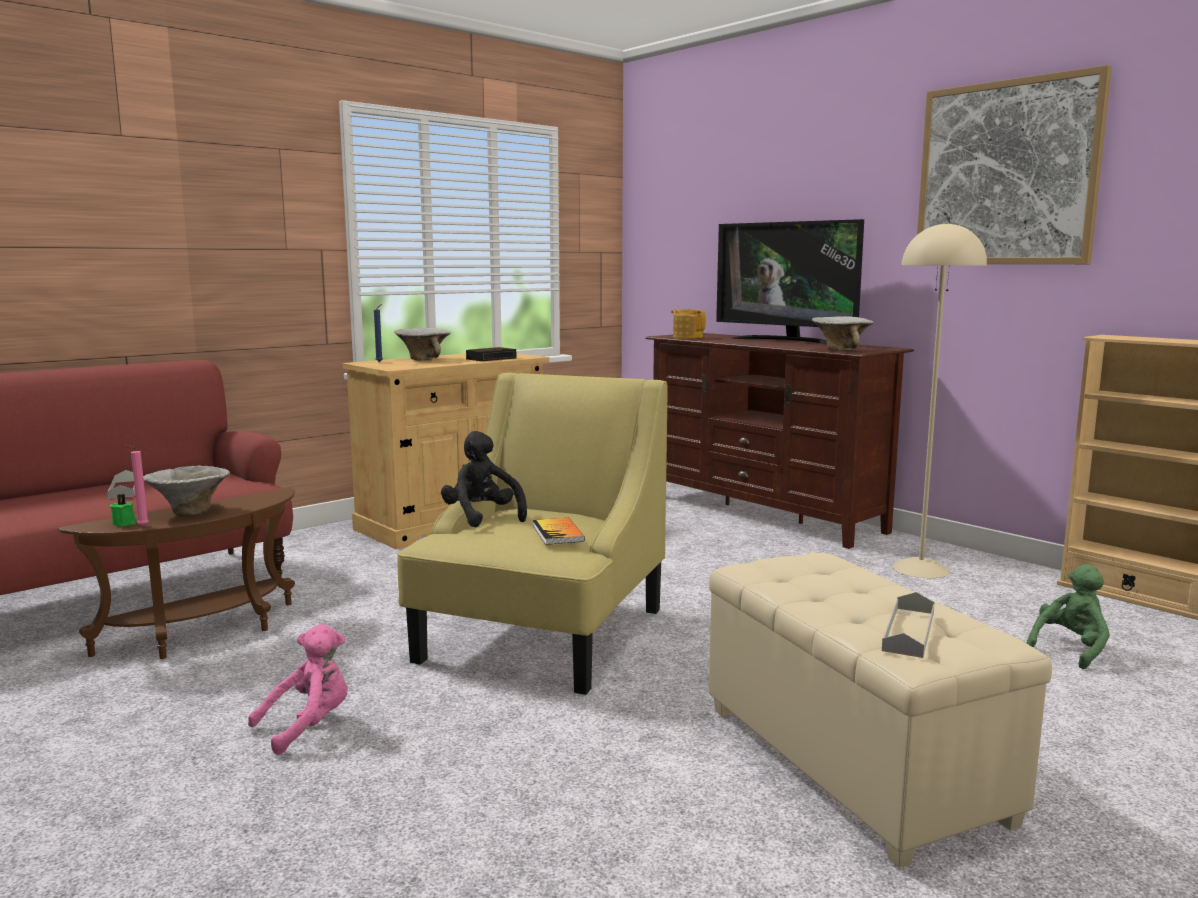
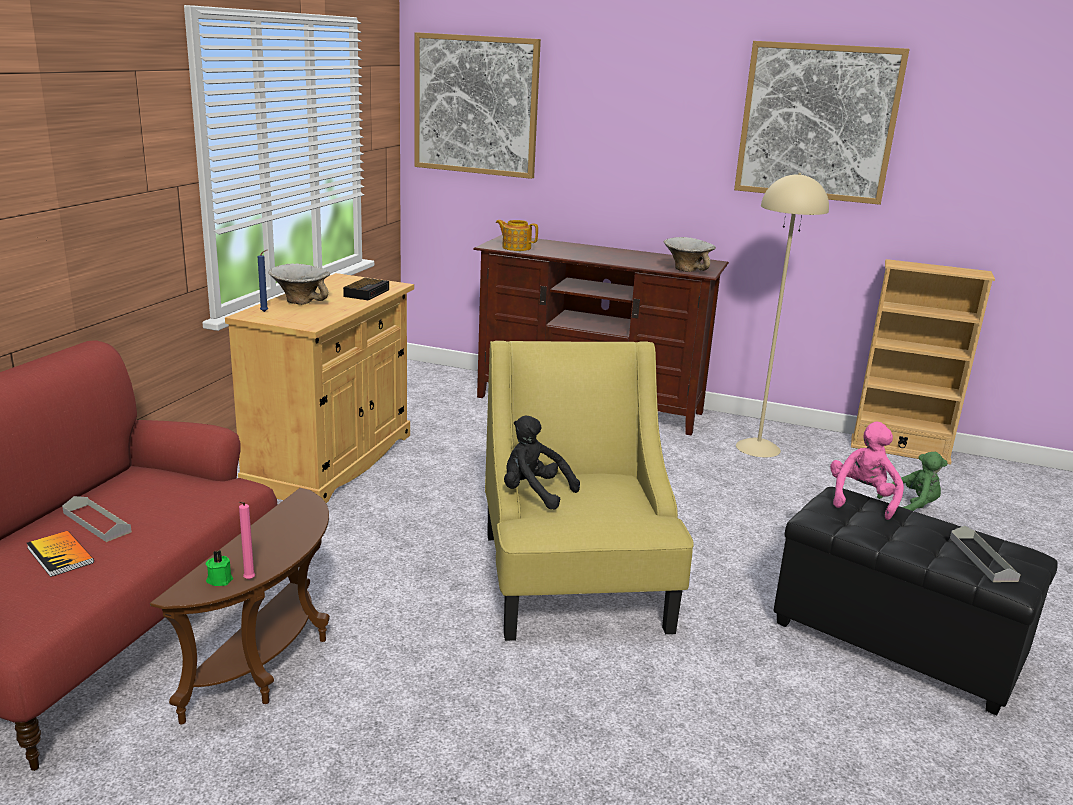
camera: 30 degrees left, 10 degrees up
(189, 512) = (262, 548): bowl -> none
(308, 726) = (508, 733): pink plush toy -> pink plush toy (862, 499)
(558, 533) = (625, 502): book -> book (60, 555)
(679, 205) = (476, 105): none -> picture
(786, 341) = (610, 251): television -> none
(852, 764) = (896, 643): beige ottoman -> black ottoman
(1070, 649) = (911, 507): green plush toy -> green plush toy turned 60 degrees clockwise

